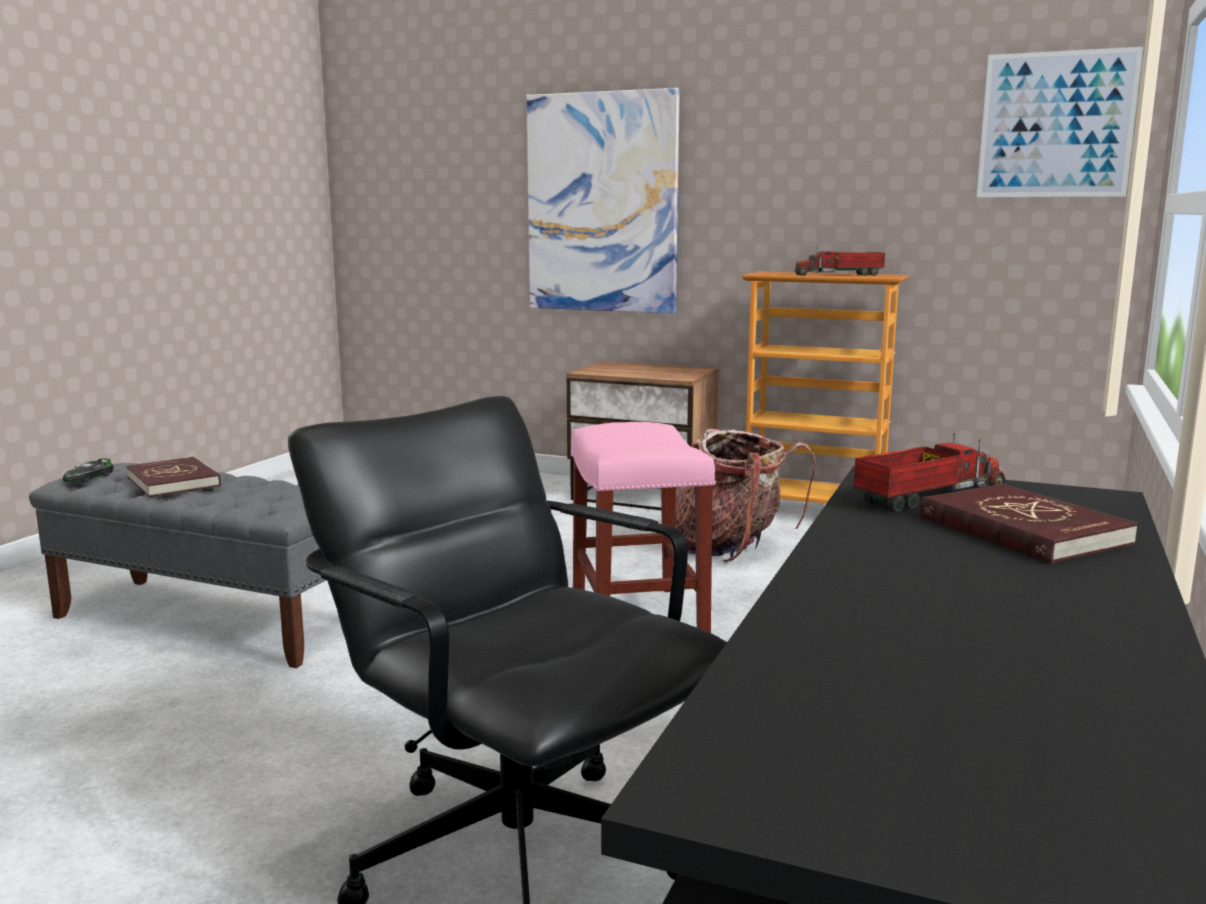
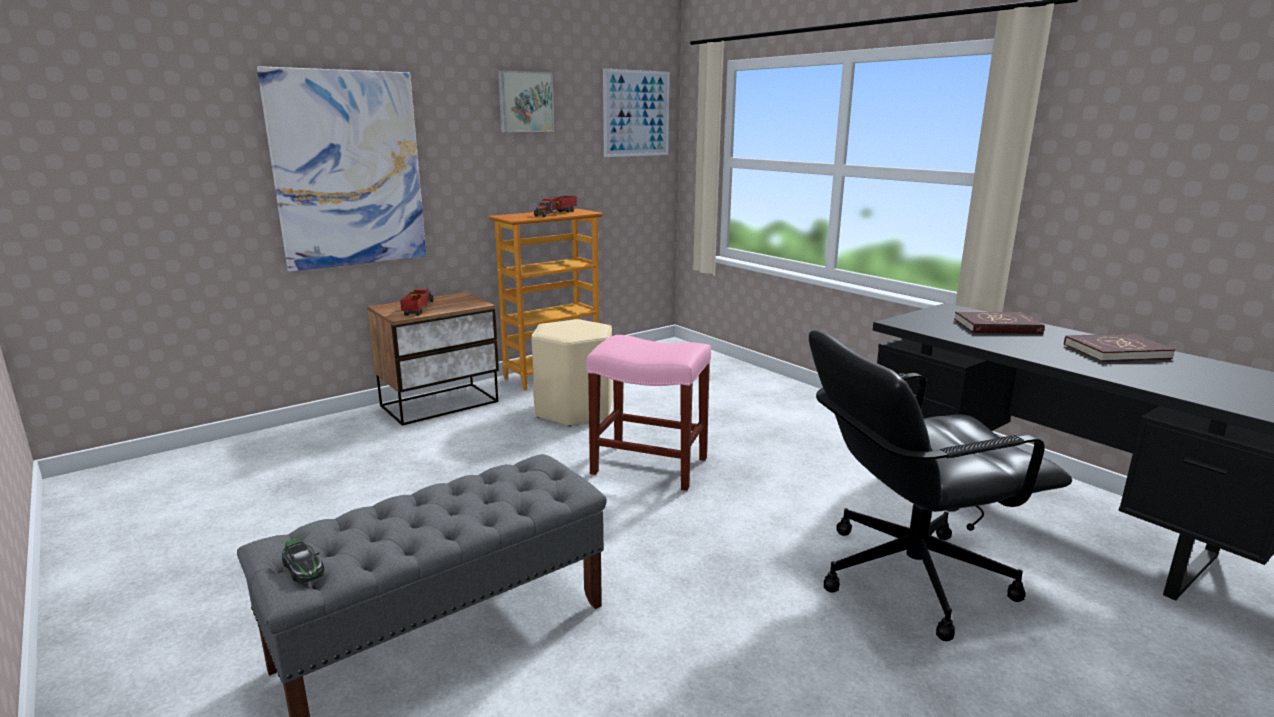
camera: 60 degrees left, 5 degrees up
(174, 481) = (401, 521): red book -> red book (1116, 351)
(730, 548) = (574, 410): backpack -> beige stool
(839, 116) = (525, 102): none -> picture
(928, 496) = (939, 325): toy truck -> toy truck (418, 309)

